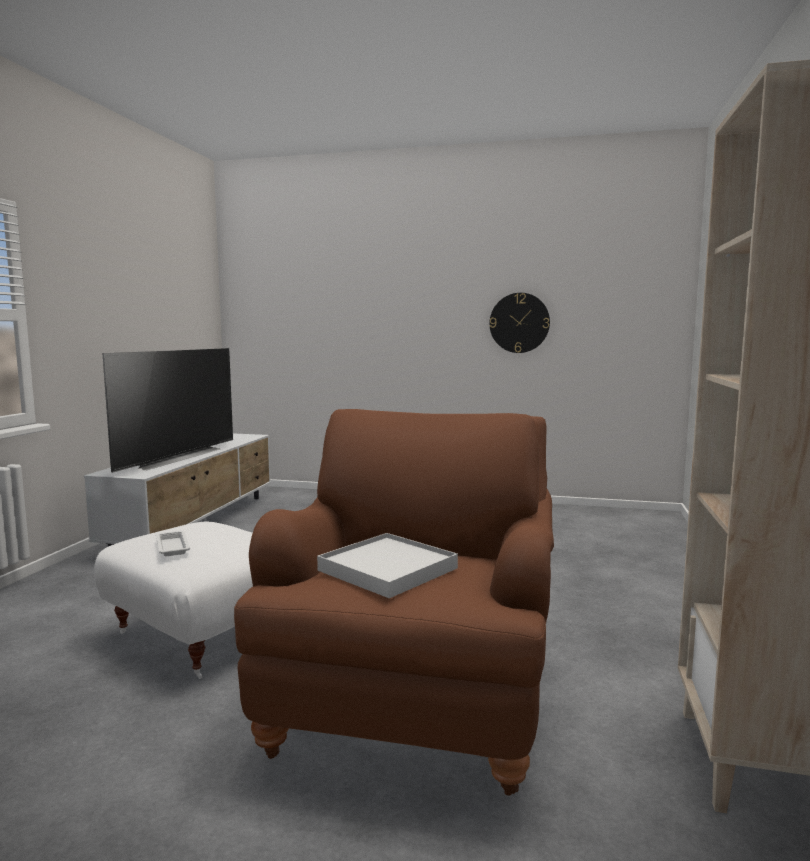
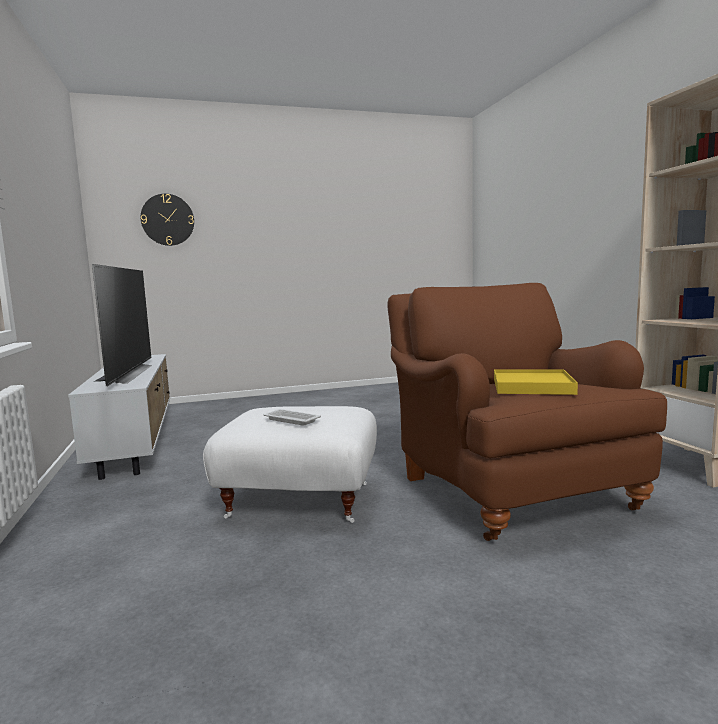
camera: 30 degrees left, 0 degrees up
(387, 569) = (532, 386): white tray -> yellow tray
(519, 323) = (363, 249): wall clock -> wall clock (167, 220)

